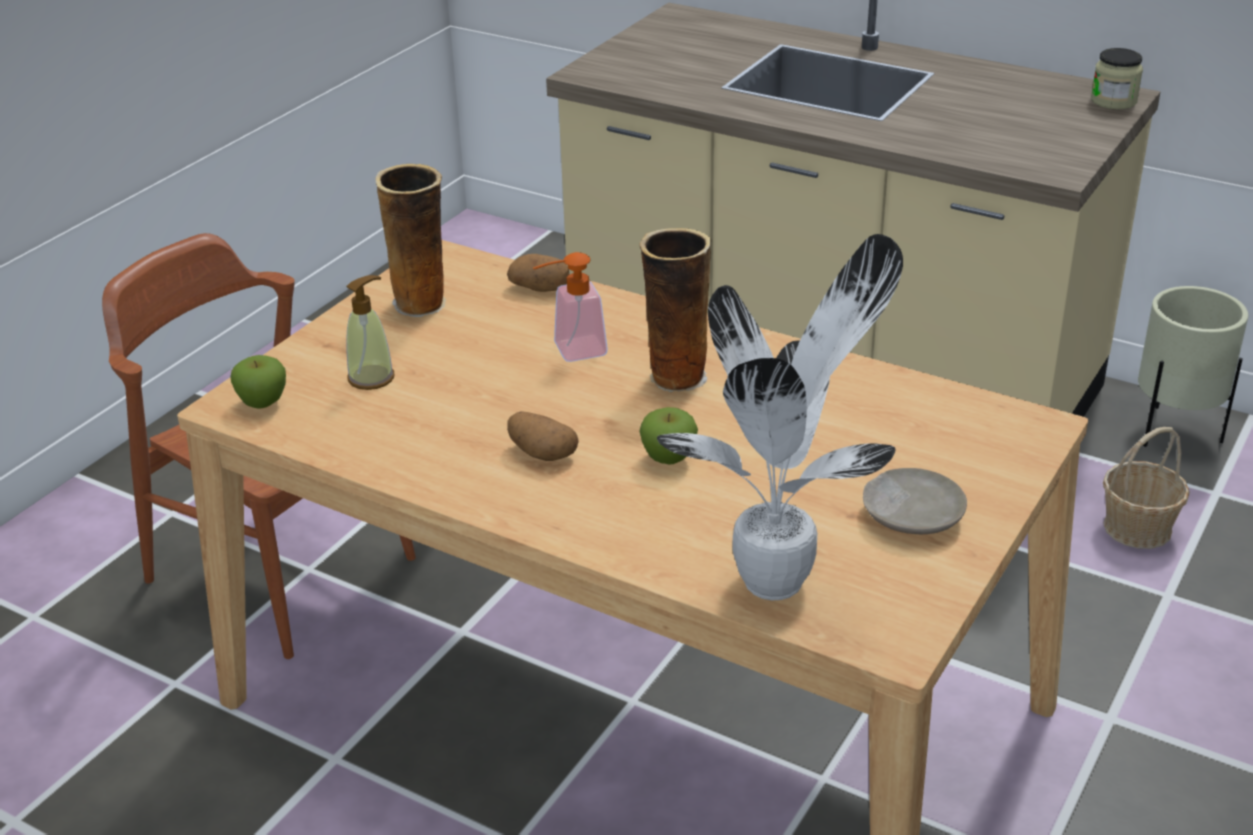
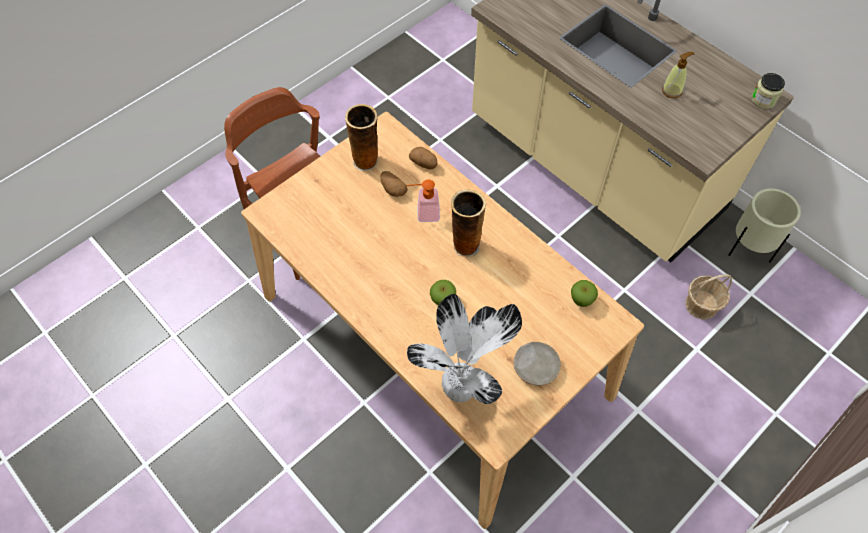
camera: 15 degrees right, 25 degrees up
(263, 403) = (278, 214): apple -> apple (581, 300)
(371, 378) = (329, 209): soap dispenser -> soap dispenser (672, 91)
(541, 453) = (388, 281): potato -> potato (392, 189)

